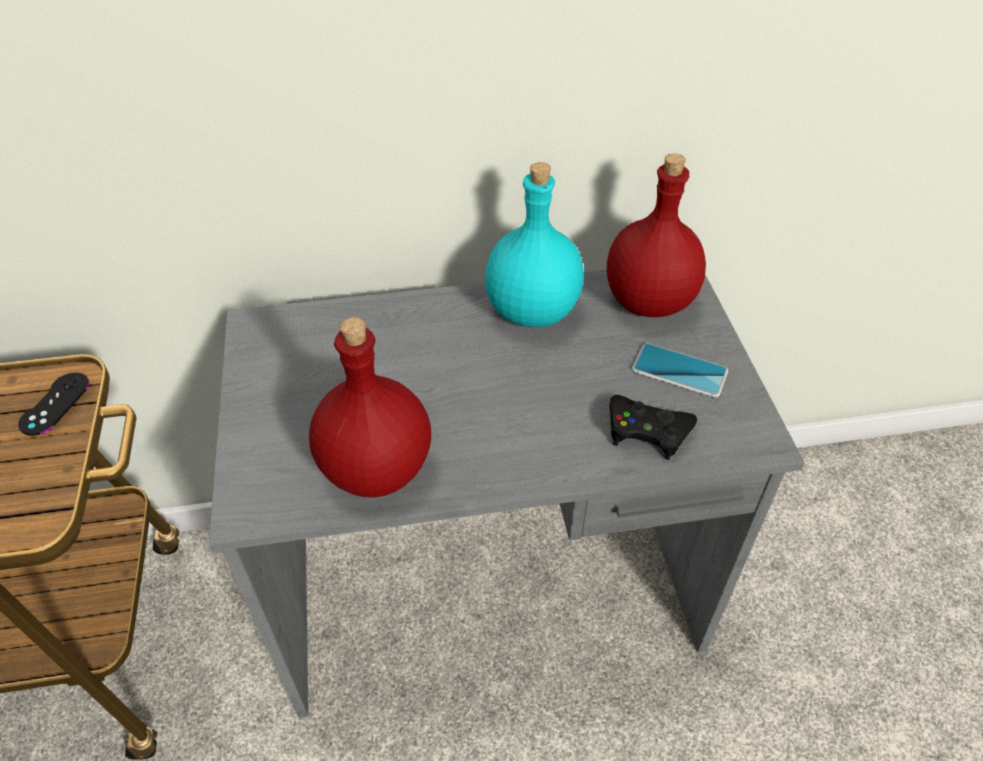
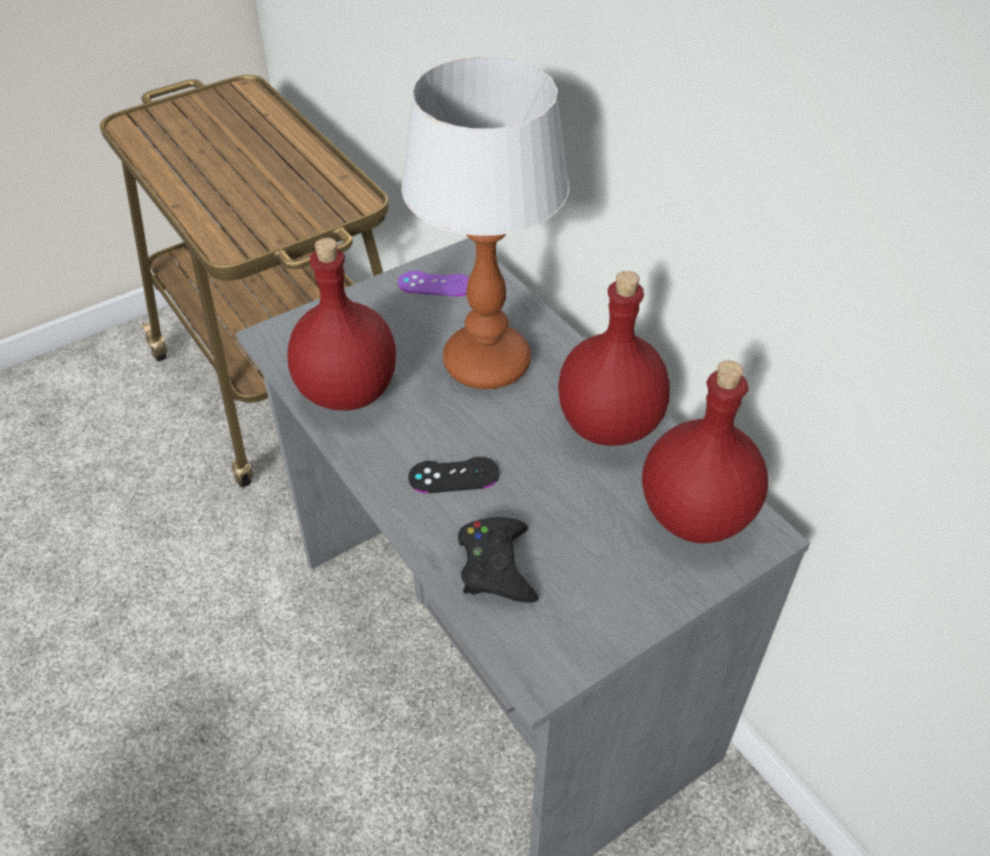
camera: 65 degrees right, 0 degrees up
(55, 404) = (330, 205): black game controller -> black game controller (454, 475)
(275, 356) = (435, 284): none -> purple game controller
(412, 357) = (487, 364): none -> table lamp
(534, 311) = (608, 426): turquoise bottle -> red bottle
(679, 371) = (601, 572): phone -> none

